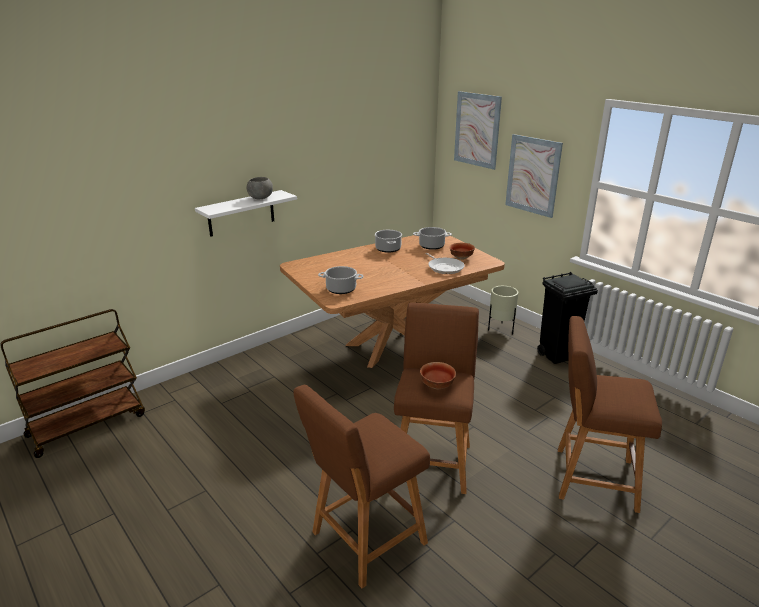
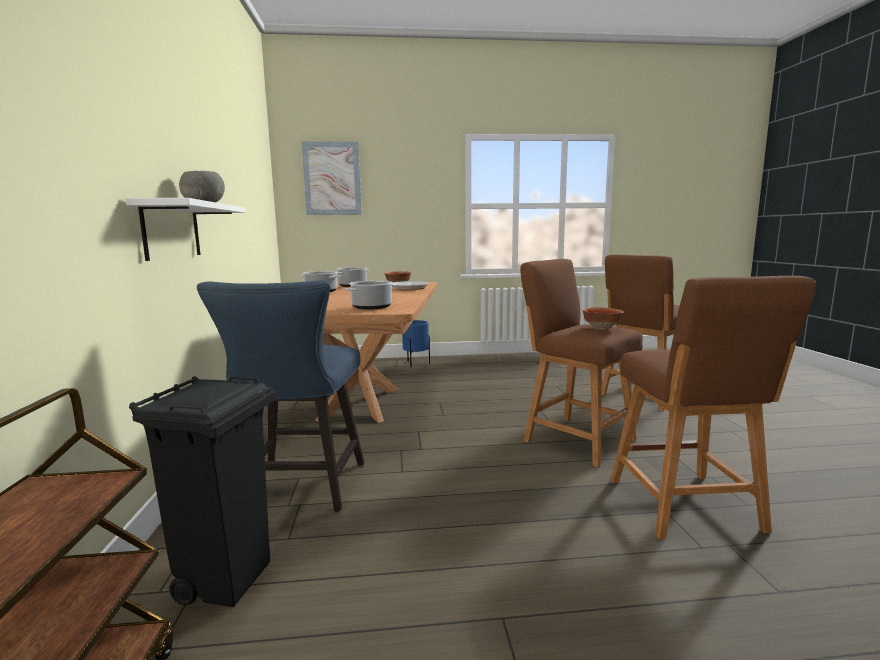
camera: 55 degrees left, 15 degrees down
(263, 384) = (301, 490): none -> blue chair
(501, 329) = (416, 364): beige planter -> blue planter
(533, 175) = (406, 211): picture -> none
(557, 355) = (481, 361): black trash can -> black trash can (227, 579)

